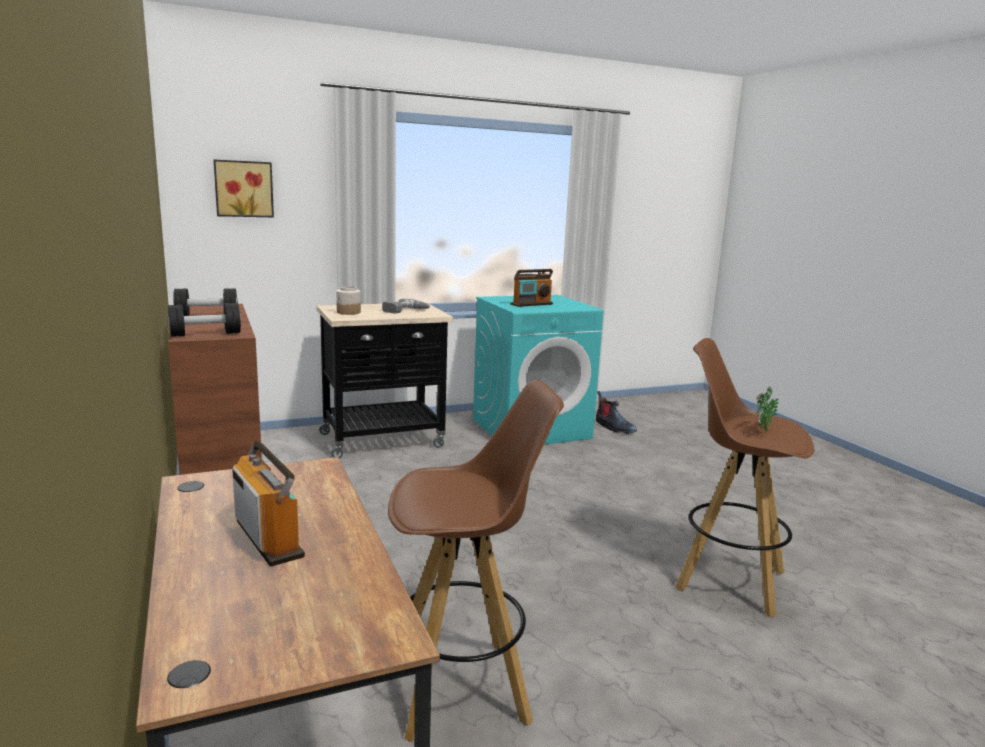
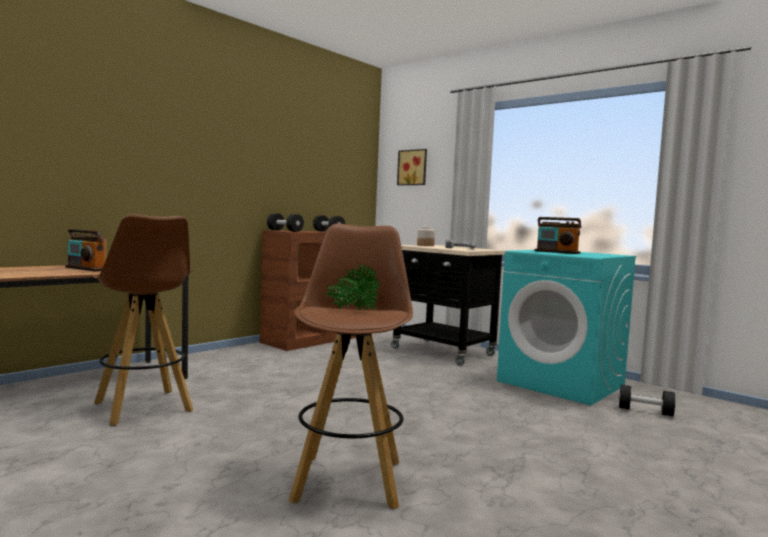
camera: 65 degrees right, 10 degrees down
(269, 538) = (86, 269): radio -> radio turned 90 degrees clockwise
(614, 428) = (645, 411): boot -> black dumbbell

